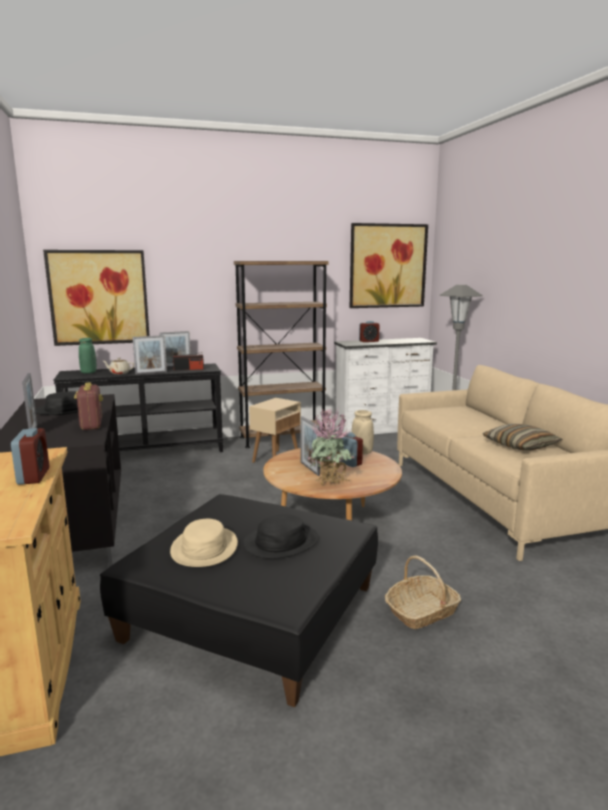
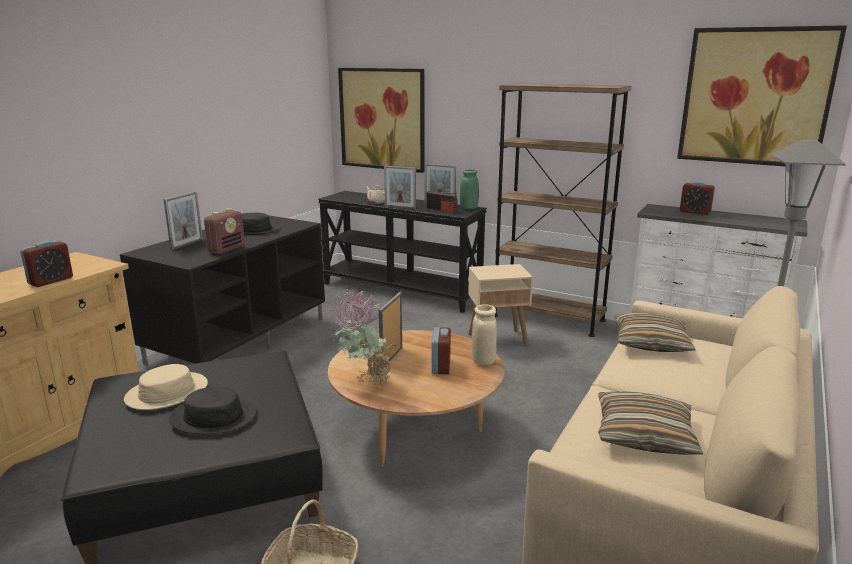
camera: 45 degrees right, 5 degrees up
(88, 372) = (357, 196): green vase -> green vase (468, 208)
(435, 413) = (651, 343): none -> pillow

